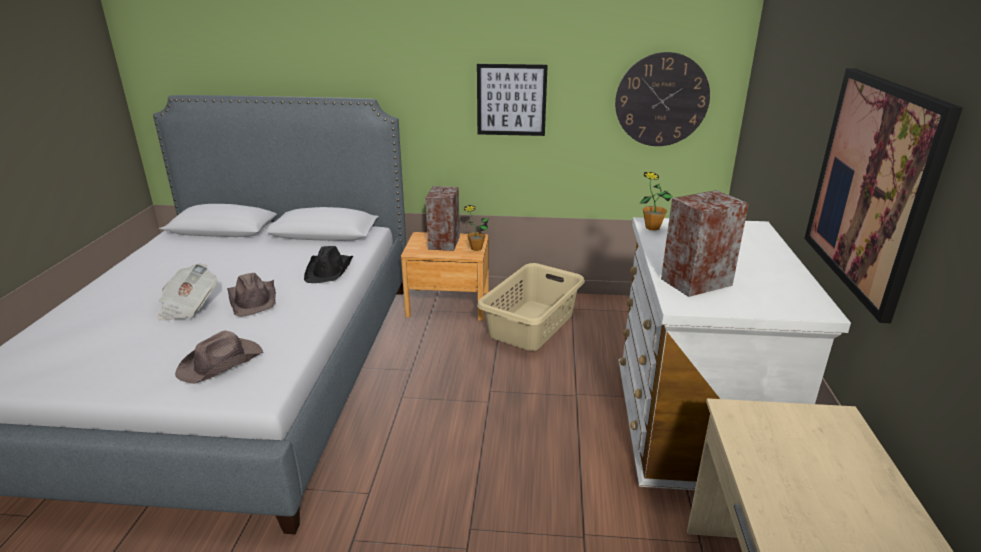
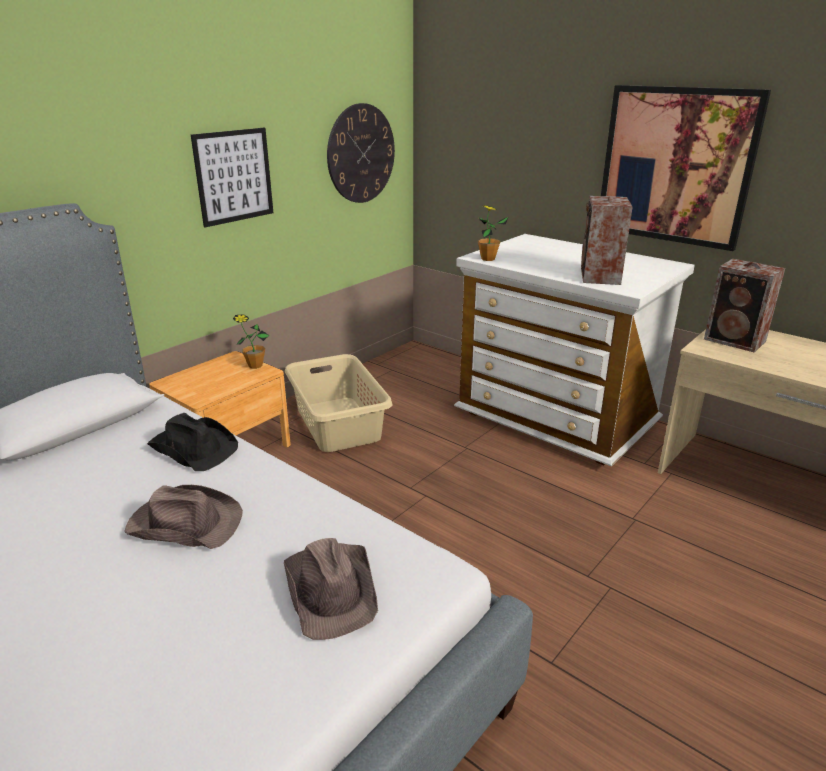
camera: 55 degrees left, 0 degrees up
(188, 307) = (115, 591): newspaper -> none
(443, 243) = (211, 377): speaker -> speaker (736, 341)

